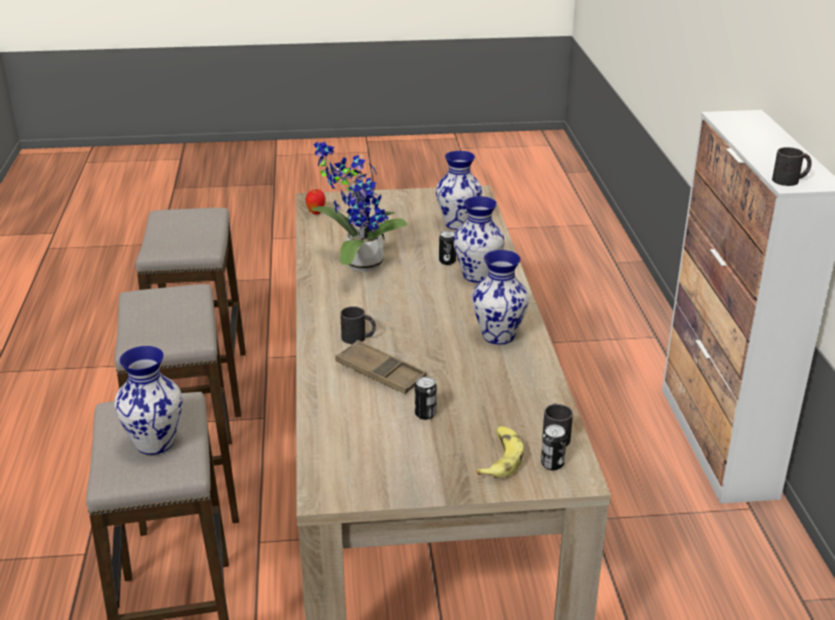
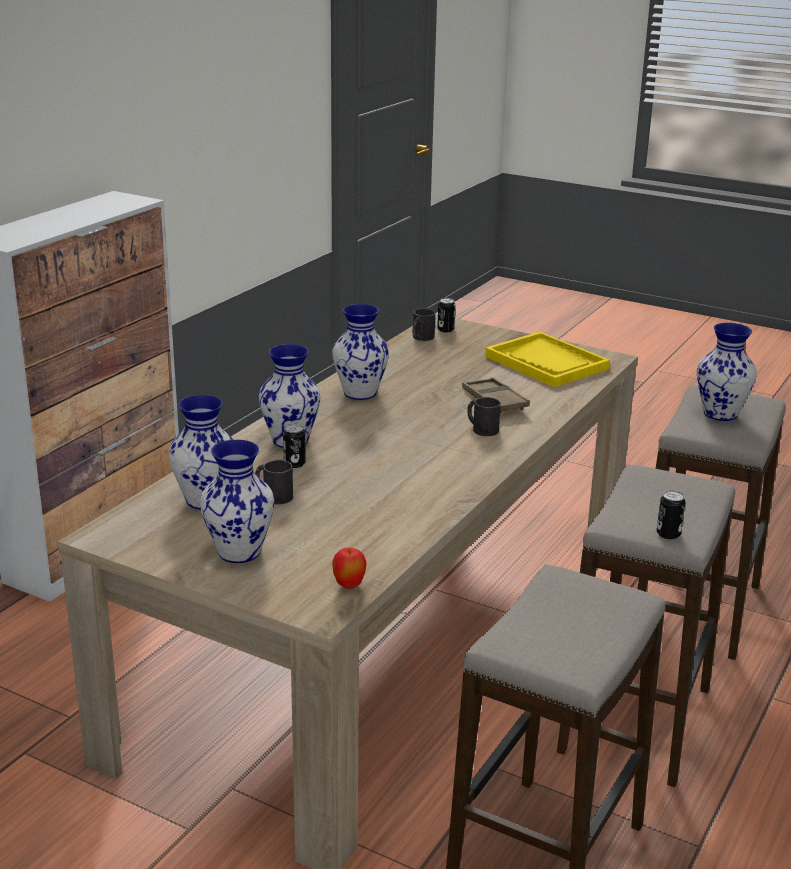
camera: 145 degrees left, 5 degrees down
(358, 264) = (390, 494): potted plant -> none
(386, 452) = (546, 362): none -> yellow tray
(395, 208) = (238, 551): none -> vase
(425, 414) = (493, 370): can -> can (668, 534)
(500, 458) = (474, 340): banana -> none
(790, 180) = (130, 201): black mug -> black mug (273, 495)

